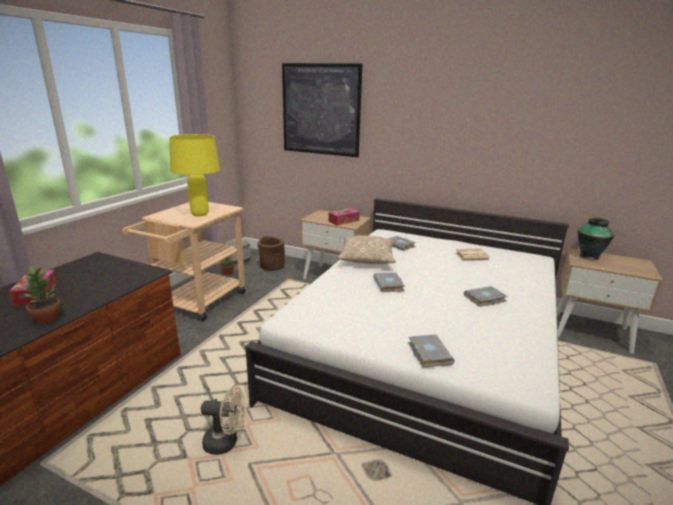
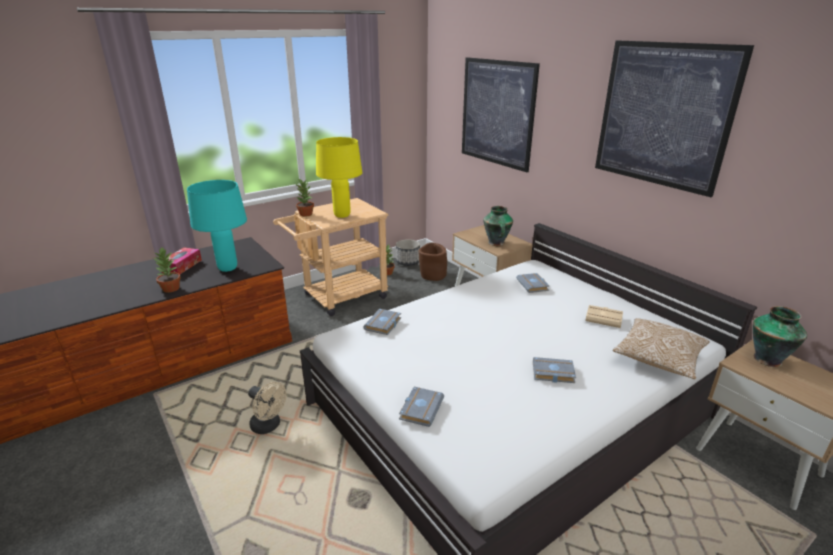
camera: 30 degrees right, 5 degrees up
(104, 284) = (228, 268): none -> turquoise table lamp
(159, 218) = (306, 214): none -> potted plant
(343, 221) = (496, 243): tissue box -> vase
(367, 260) = (476, 295): pillow -> pillow (658, 359)
(389, 285) = (465, 328): grey book -> grey book (383, 325)
(480, 96) = (663, 115): none -> picture

